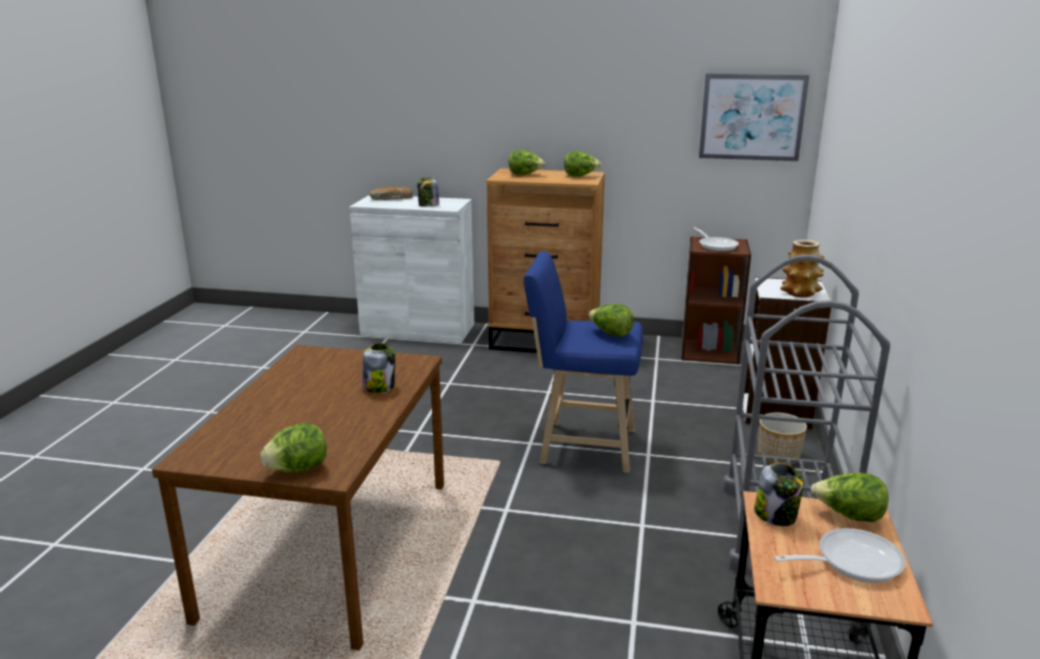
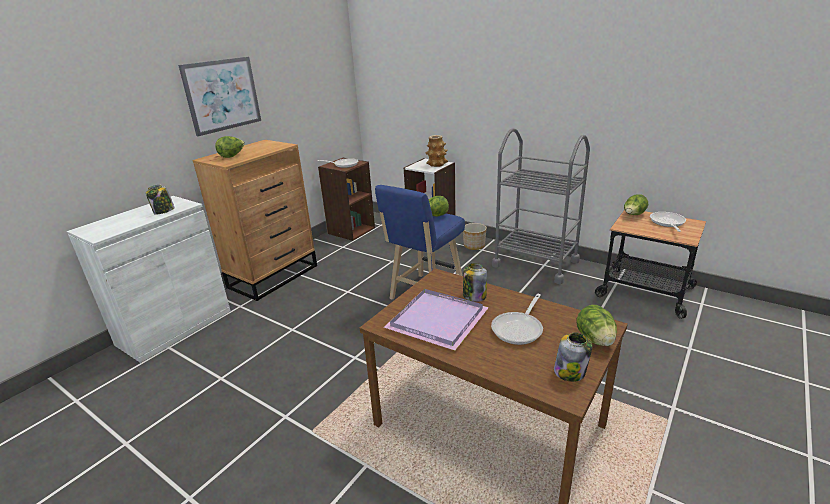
camera: 65 degrees left, 5 degrees up
(312, 420) = (519, 329): none -> frying pan
(316, 376) = (438, 321): none -> purple tray
(391, 199) = (109, 223): bread -> none
(580, 176) = (266, 145): lettuce -> none
(752, 117) = (327, 81): picture -> picture (222, 95)
(776, 515) = (632, 227): jar -> jar (570, 372)

